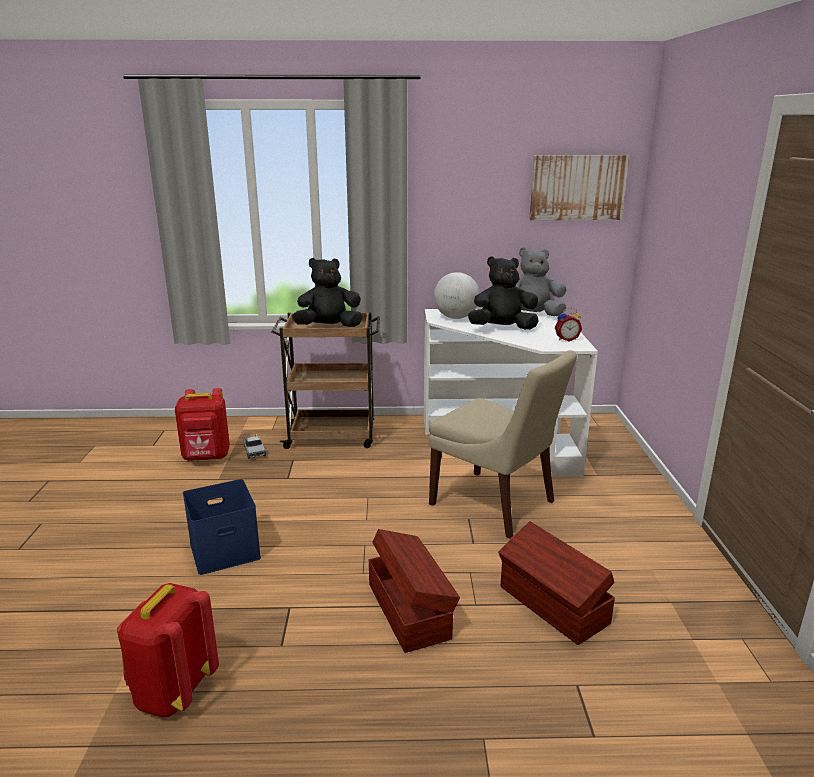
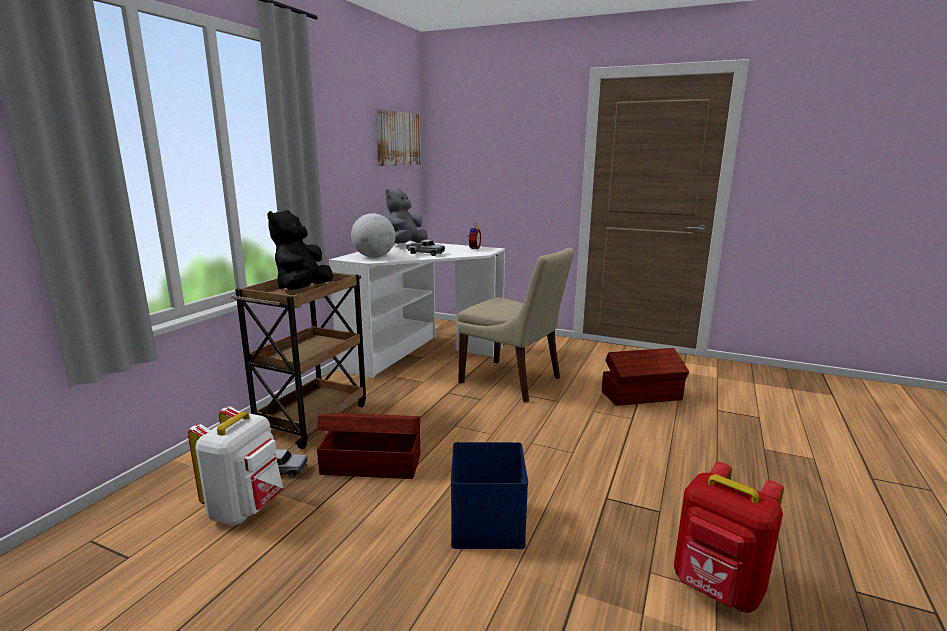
camera: 65 degrees left, 5 degrees down
(207, 457) = (246, 509): red backpack -> white backpack
(409, 609) = (629, 443): brown storage box -> brown storage box (371, 463)
(495, 504) = (513, 381): beige chair -> beige chair turned 60 degrees clockwise
(502, 328) = (425, 253): black plush toy -> toy truck

